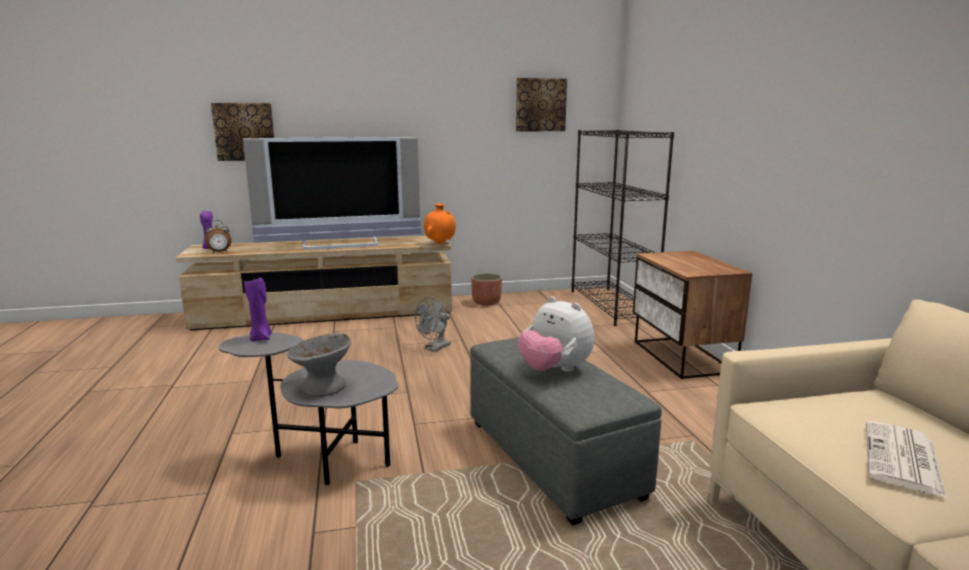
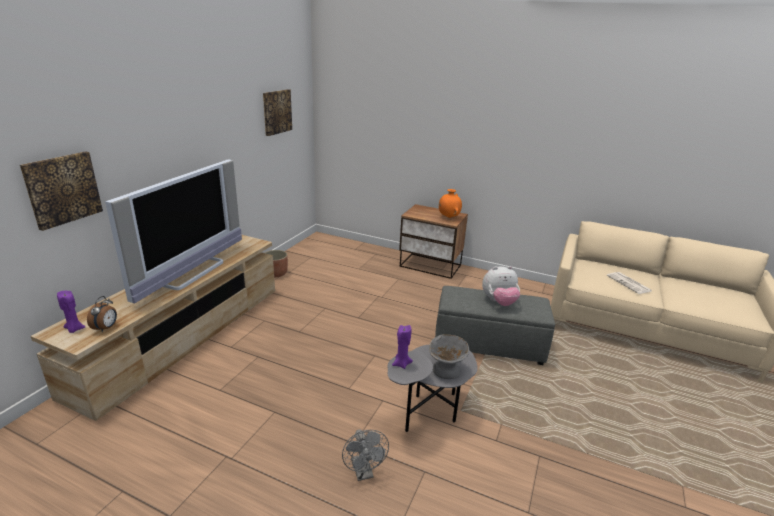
camera: 55 degrees left, 10 degrees up
(435, 348) = (324, 321): grey fan -> grey fan (364, 472)
(440, 243) = (260, 242): orange vase -> orange vase (448, 217)
(612, 306) = (346, 246): black bookcase -> none

